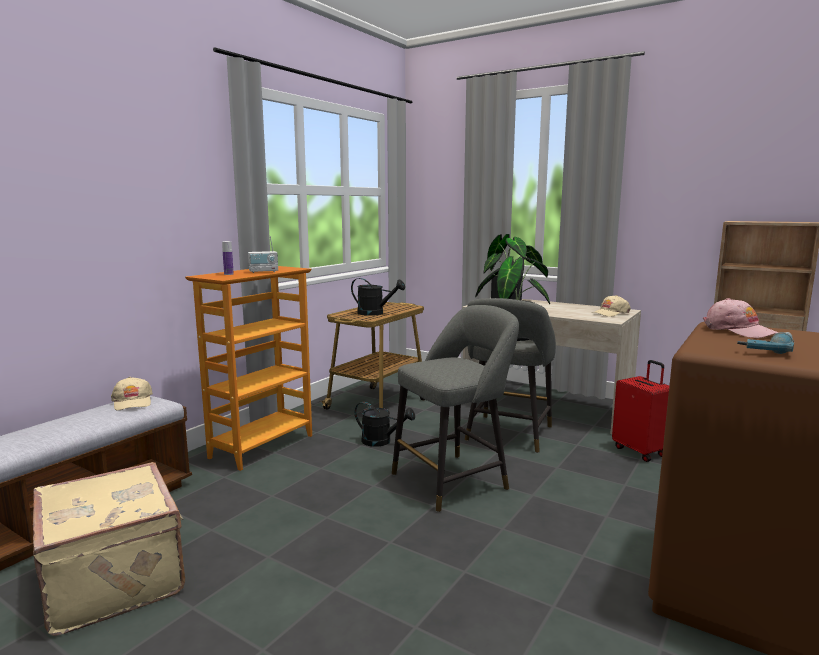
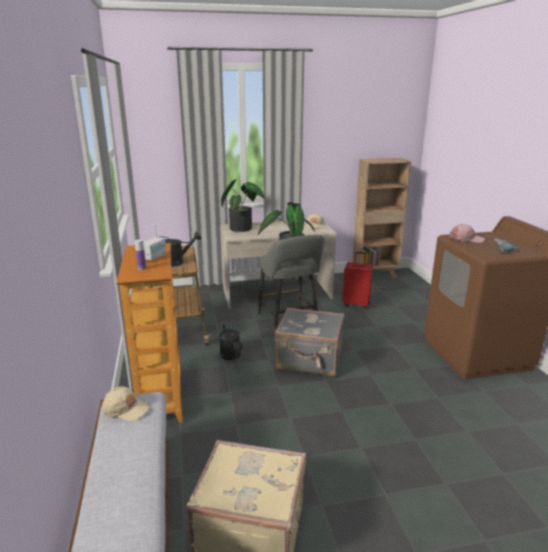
camera: 45 degrees left, 10 degrees up
(381, 441) = (231, 356): black watering can -> black watering can turned 90 degrees clockwise
(454, 480) = (310, 360): grey stool -> grey suitcase

